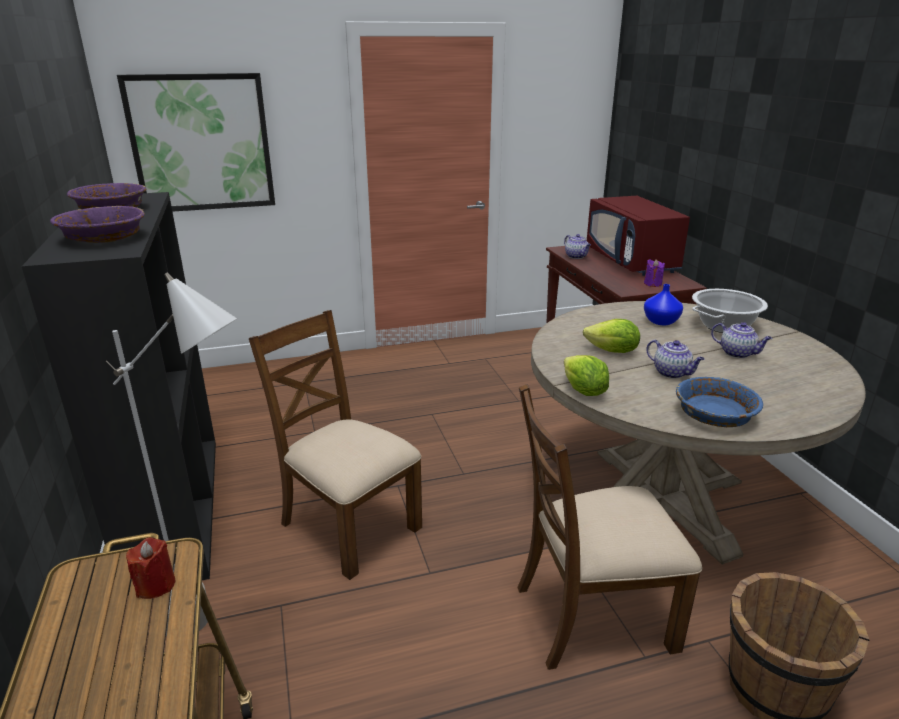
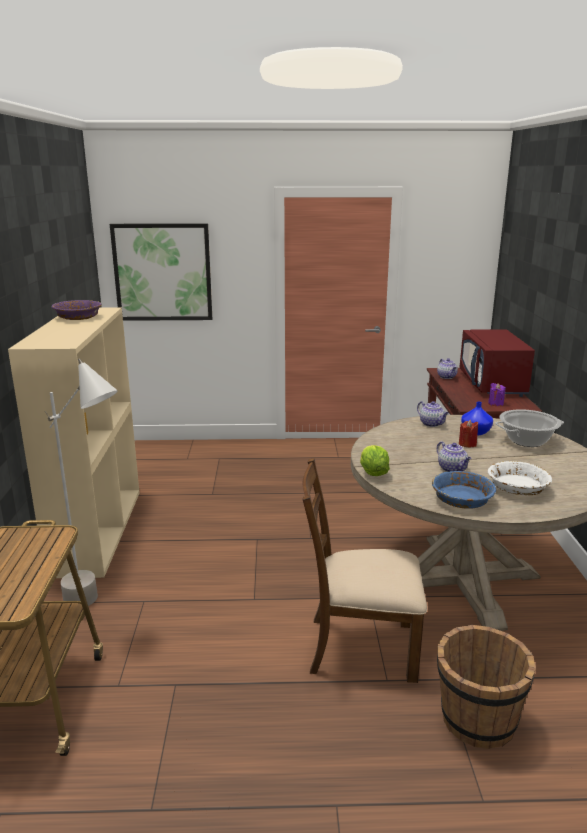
camera: 15 degrees right, 5 degrees down
(104, 238) = (62, 335): purple bowl -> none
(155, 585) = (43, 546): red candle -> red candle (467, 444)
(174, 507) = (97, 530): black bookcase -> beige bookcase
(348, 525) = (210, 559): brown chair -> none
(612, 351) = (417, 449): lettuce -> none
(738, 353) = (520, 461): teapot -> teapot (432, 424)
(763, 389) = (517, 488): none -> white bowl

